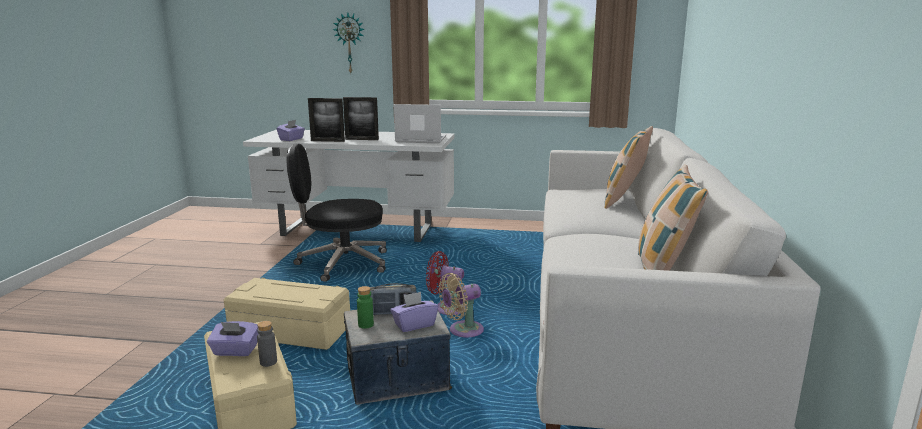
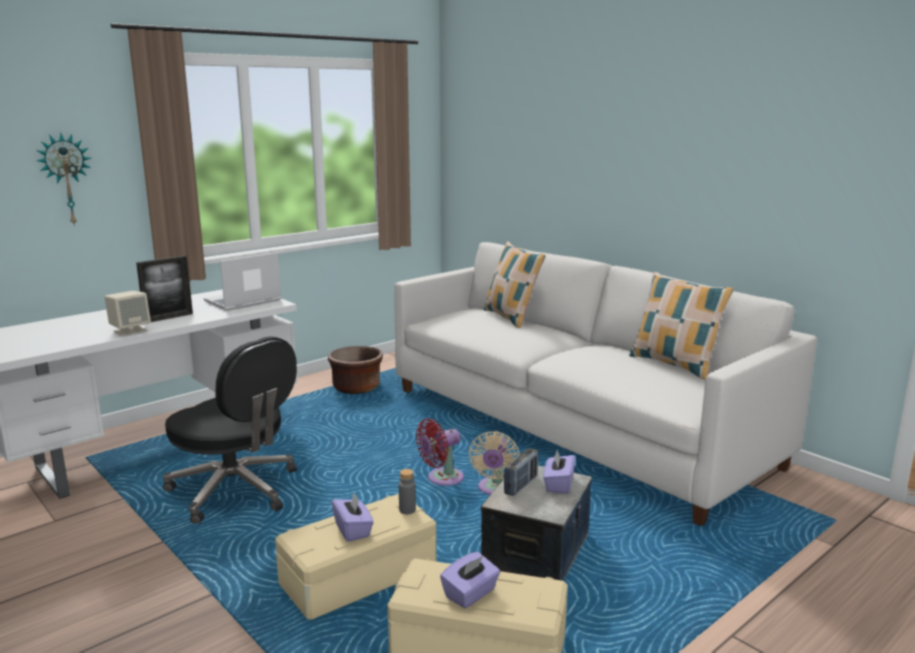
camera: 50 degrees left, 0 degrees up
(268, 362) = (520, 581): grey bottle -> grey bottle (407, 510)
(291, 139) = (65, 342): purple tissue box -> purple tissue box (353, 530)
(327, 141) = (130, 331): picture frame -> beige speaker
(342, 263) = (236, 491): black office chair -> black office chair turned 90 degrees counterclockwise
(365, 325) = (529, 505): green bottle -> none
(525, 237) = (356, 388): none -> brown planter

